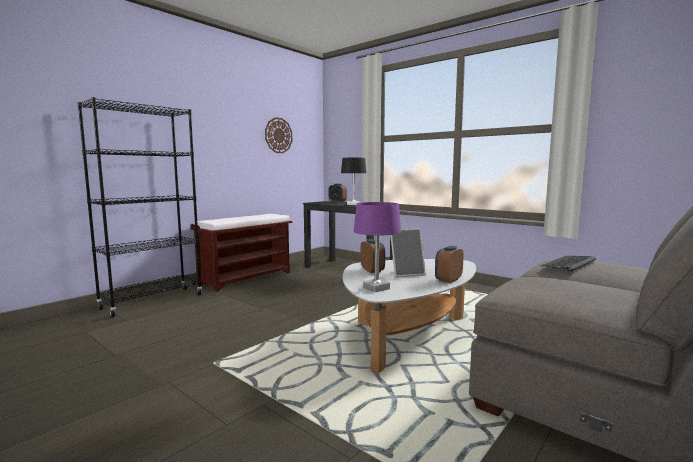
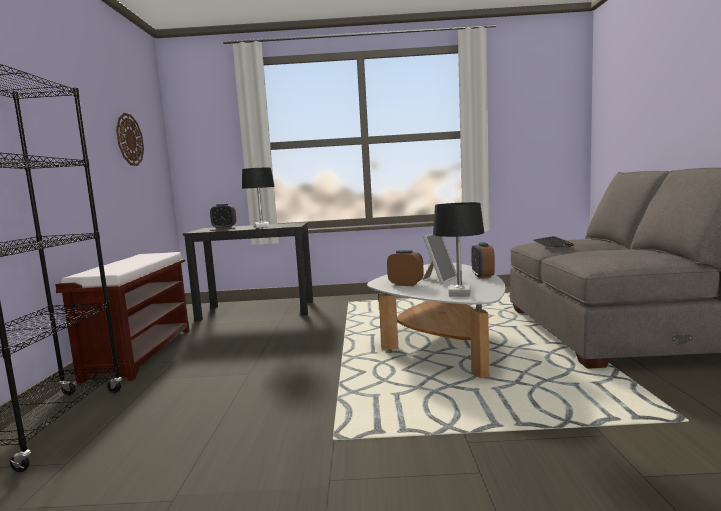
camera: 40 degrees left, 0 degrees up
(376, 288) = (459, 294): purple table lamp -> black table lamp

